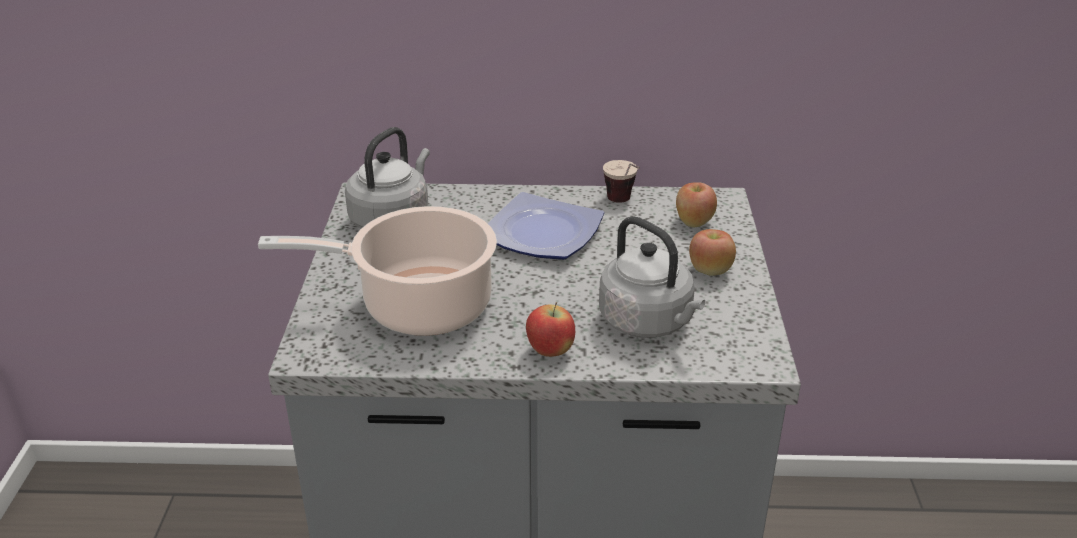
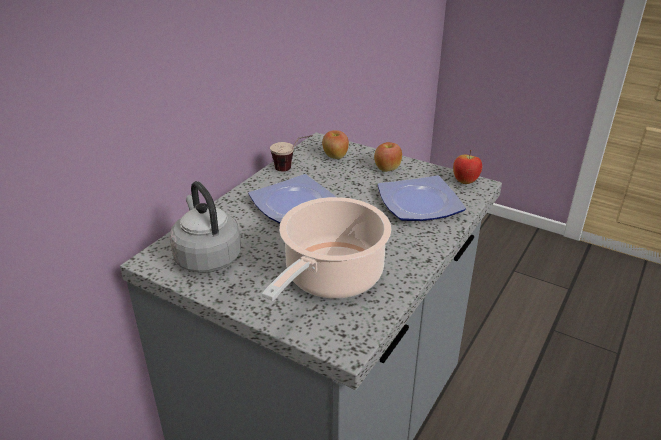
camera: 60 degrees left, 0 degrees up
(550, 351) = (423, 243): apple -> apple (465, 182)
(649, 322) = (420, 203): grey kettle -> plate

